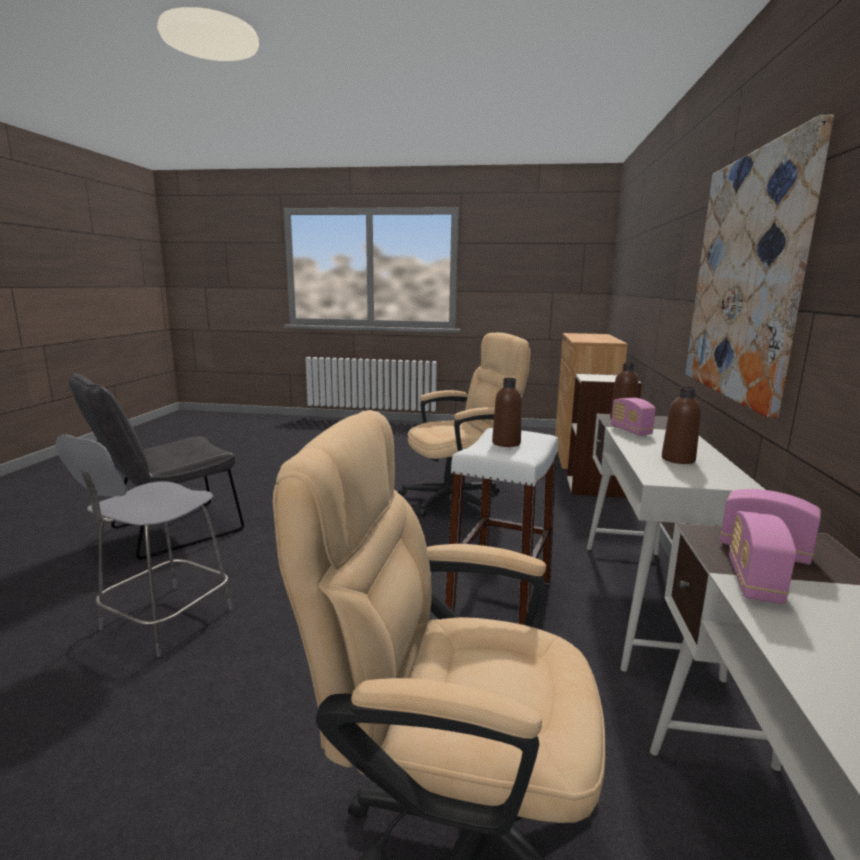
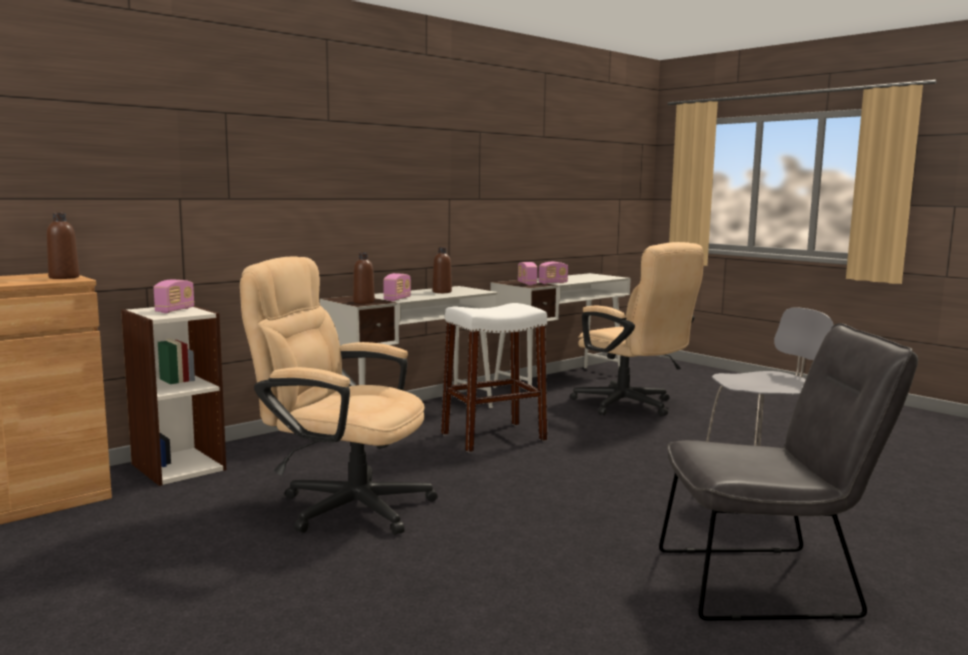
camera: 140 degrees left, 5 degrees down
(506, 443) = (496, 309): brown bottle -> brown bottle (64, 277)
(607, 378) = (175, 310): none -> radio
(746, 278) = (387, 181): picture -> none

